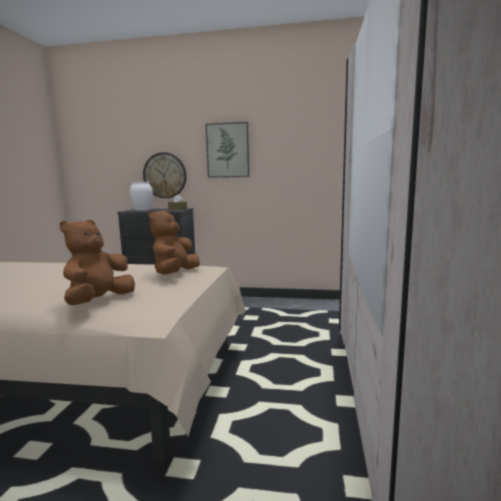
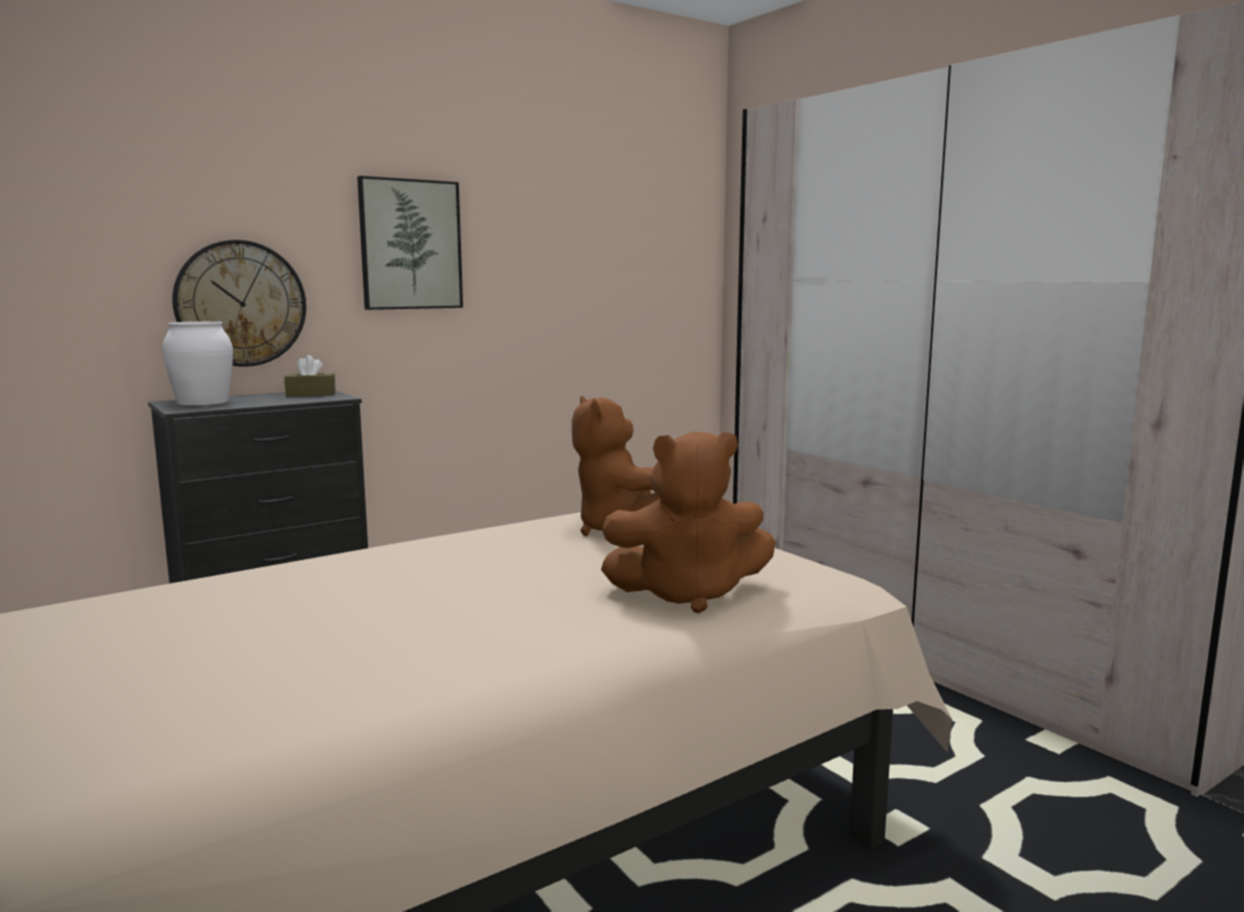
camera: 45 degrees left, 0 degrees up
(99, 301) = (687, 594): brown plush toy -> brown plush toy turned 75 degrees counterclockwise

